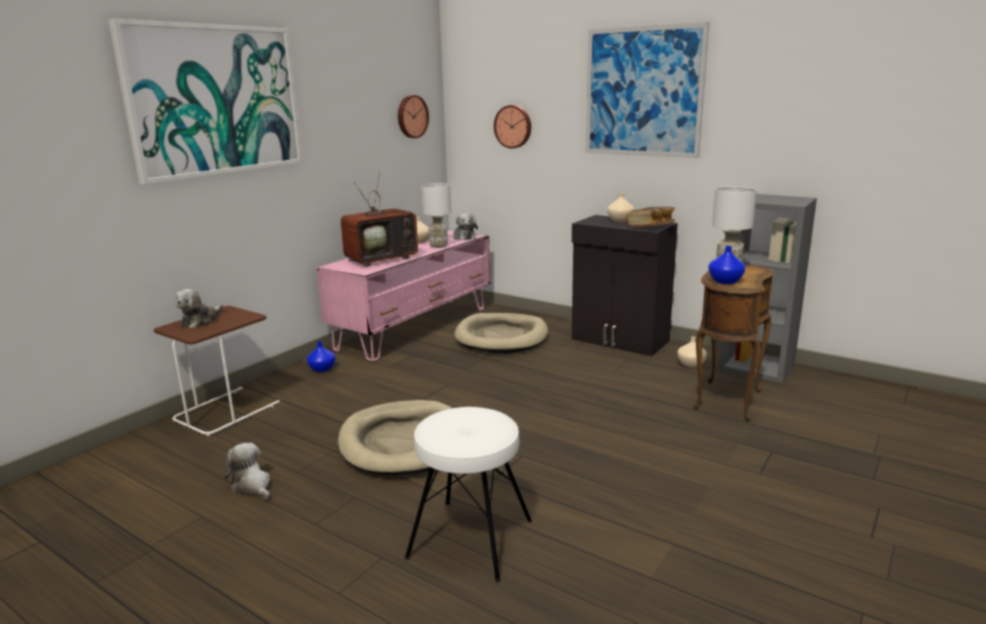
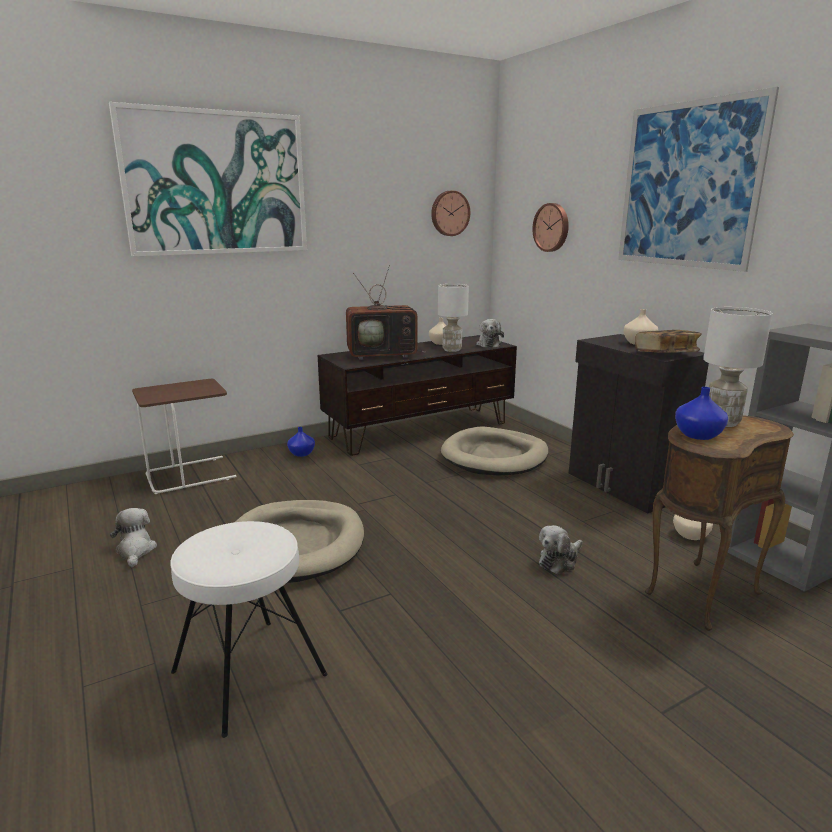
camera: 25 degrees right, 0 degrees up
(200, 321) = (173, 388): plush toy -> plush toy (559, 560)
(415, 327) = (420, 430): pink tv stand -> brown tv stand

